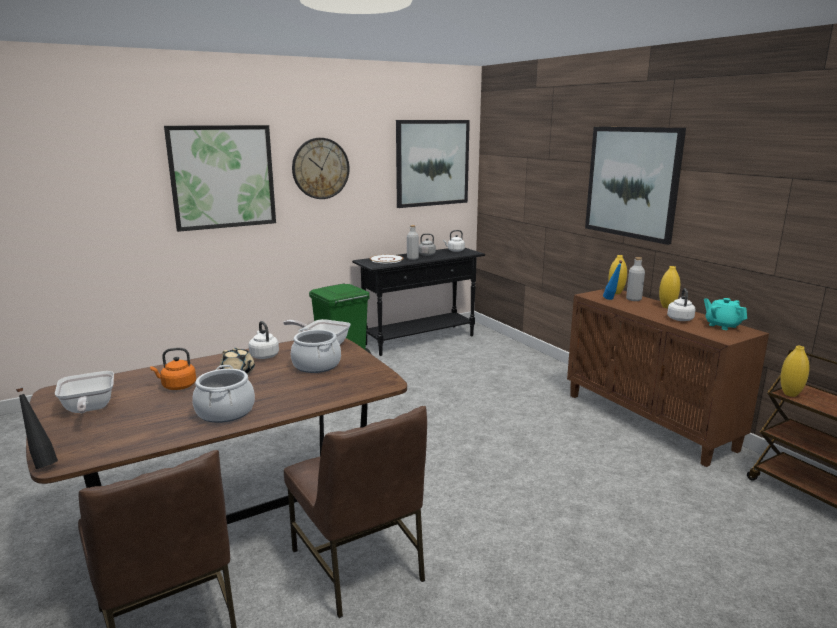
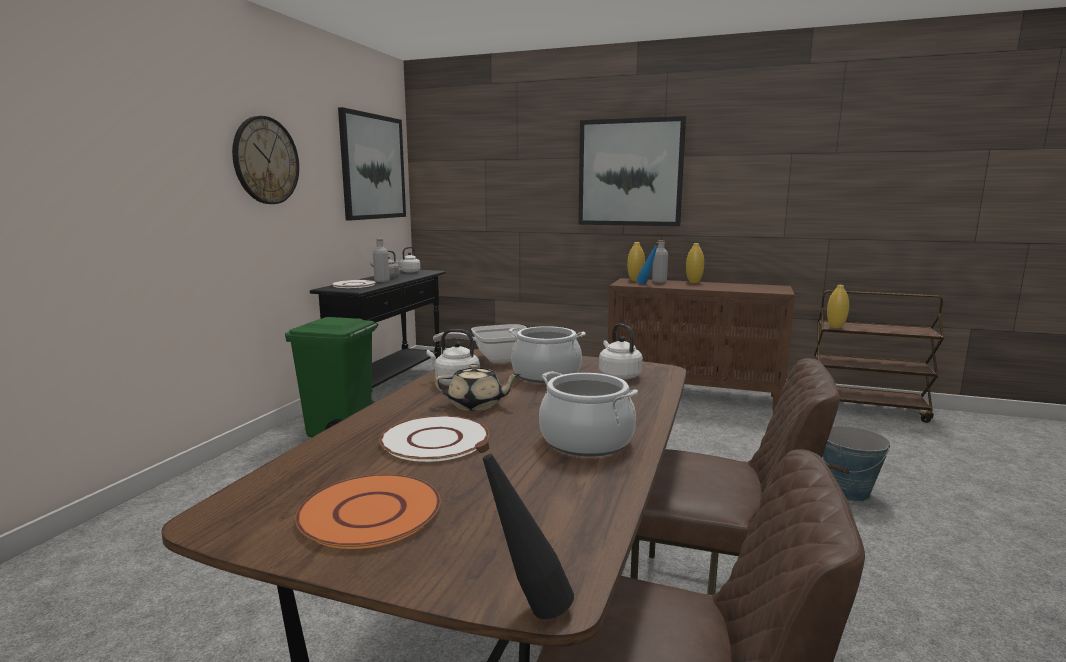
camera: 40 degrees left, 5 degrees down
(88, 409) = (370, 513): frying pan -> orange plate
(177, 386) = (435, 440): orange kettle -> white plate
(222, 177) = (139, 159): picture -> none
(616, 556) = (848, 492): none -> bucket
(679, 318) = (723, 287): white kettle -> white kettle (618, 376)
(722, 325) = (757, 286): turquoise teapot -> none

